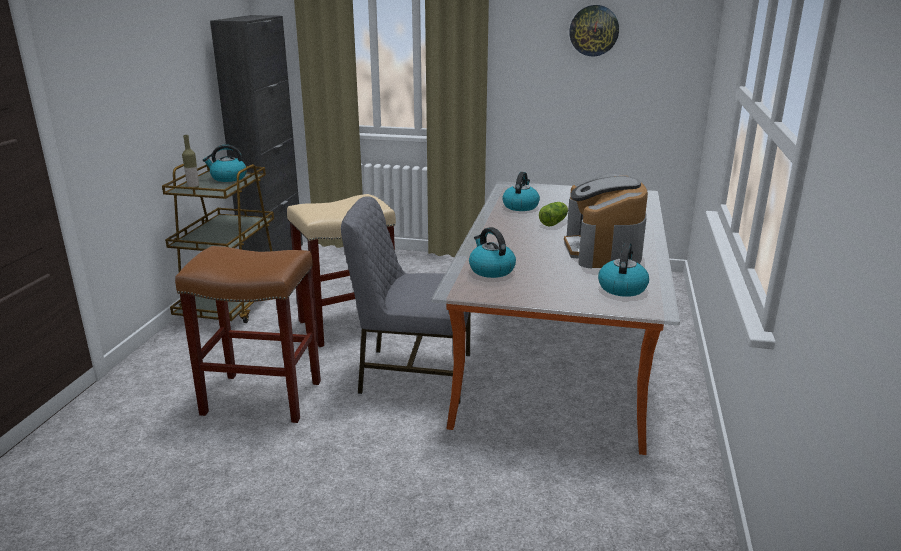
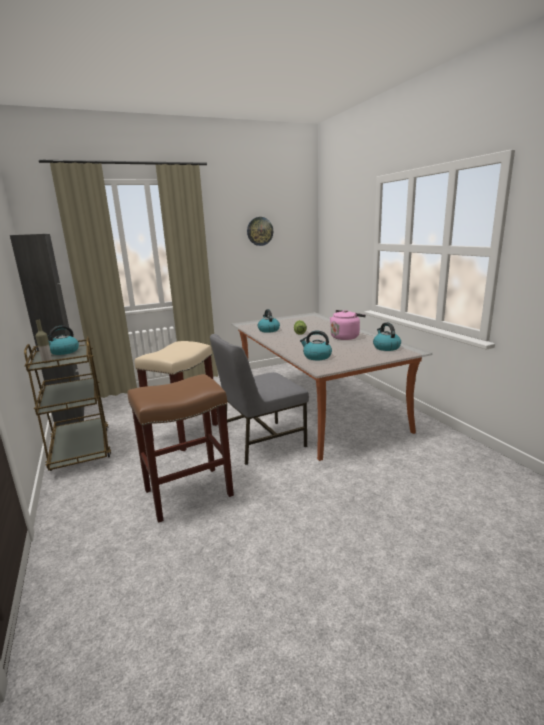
camera: 35 degrees left, 5 degrees down
(603, 250) = (346, 337): coffee machine -> pink kettle

